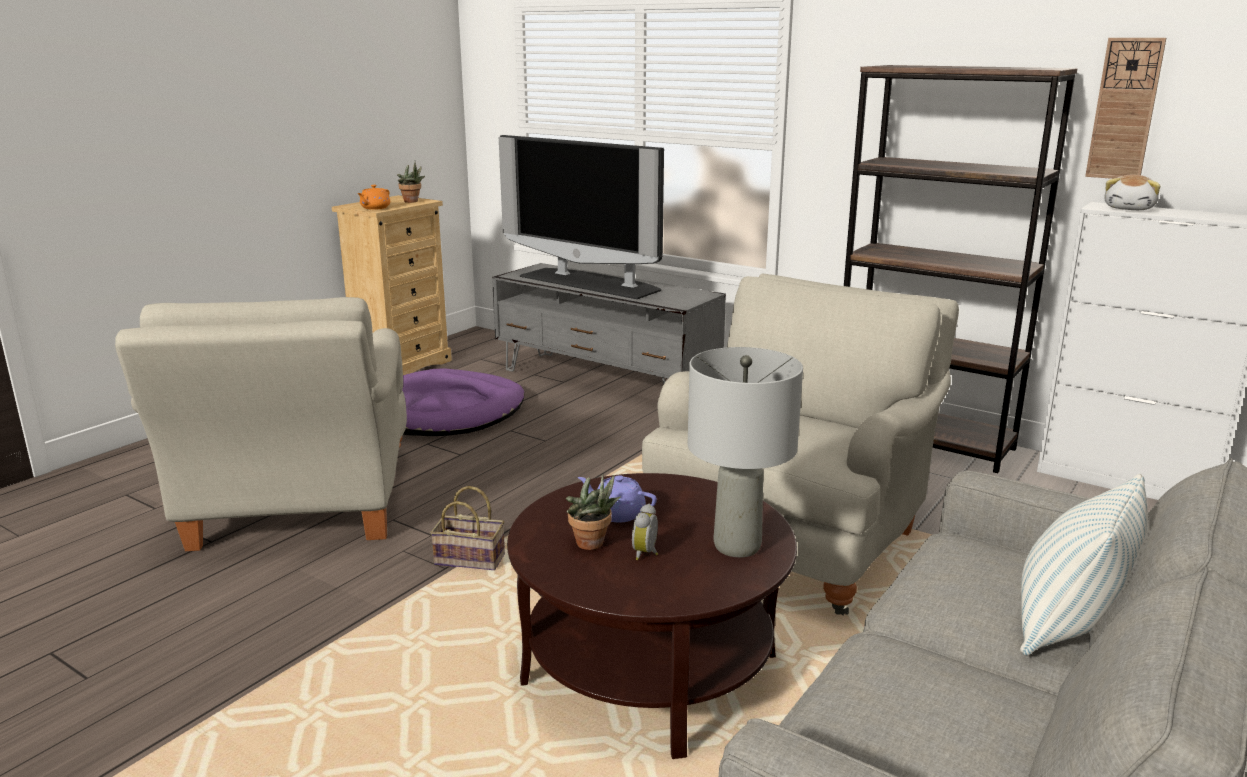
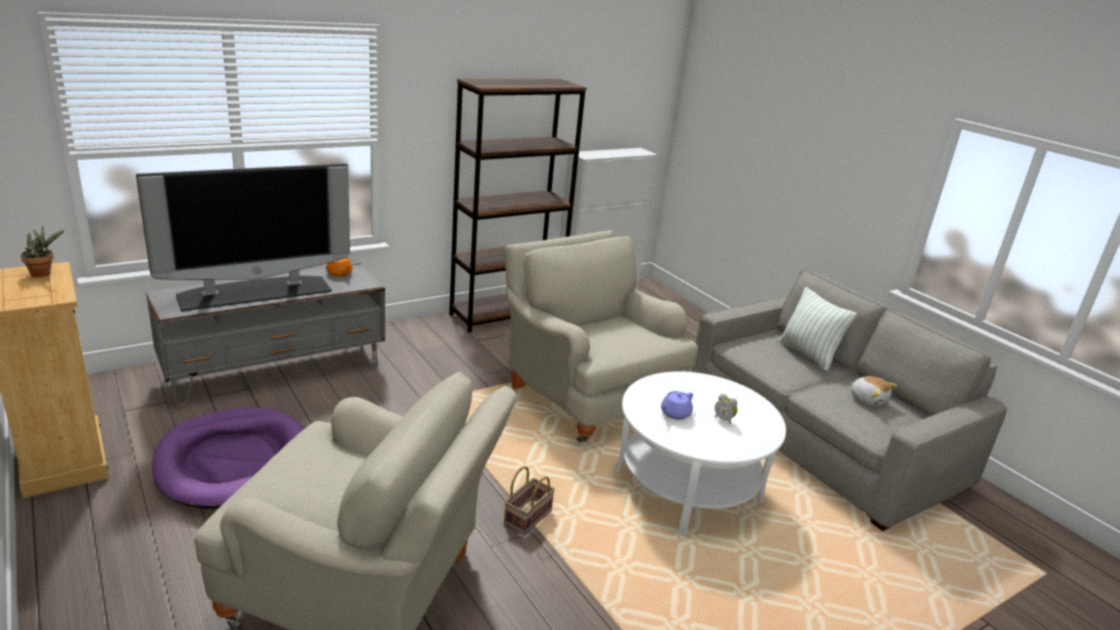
camera: 70 degrees left, 5 degrees up
(375, 208) = (45, 296): orange teapot -> orange teapot (339, 273)
(593, 545) = (708, 431): potted plant -> none
(649, 669) = (688, 486): brown coffee table -> white coffee table
(738, 546) = (726, 394): grey table lamp -> none
(1124, 109) = (578, 100): wall clock -> none
(1130, 208) = (595, 154): plush toy -> plush toy (868, 399)

